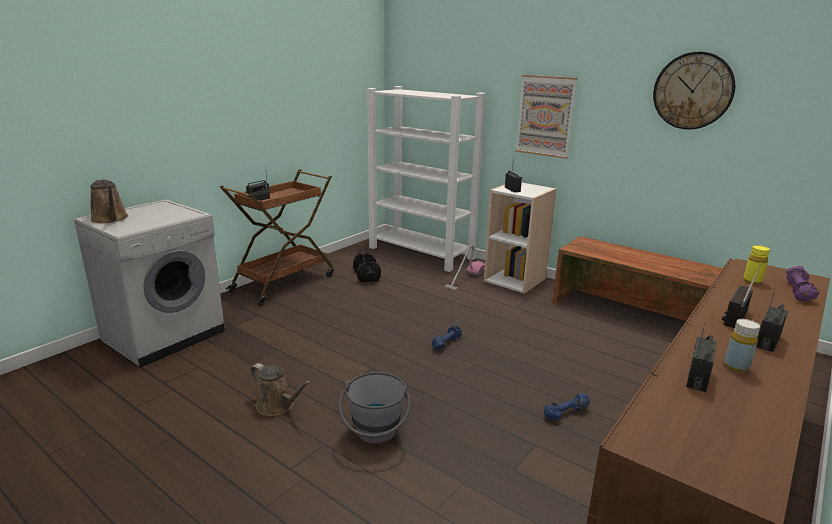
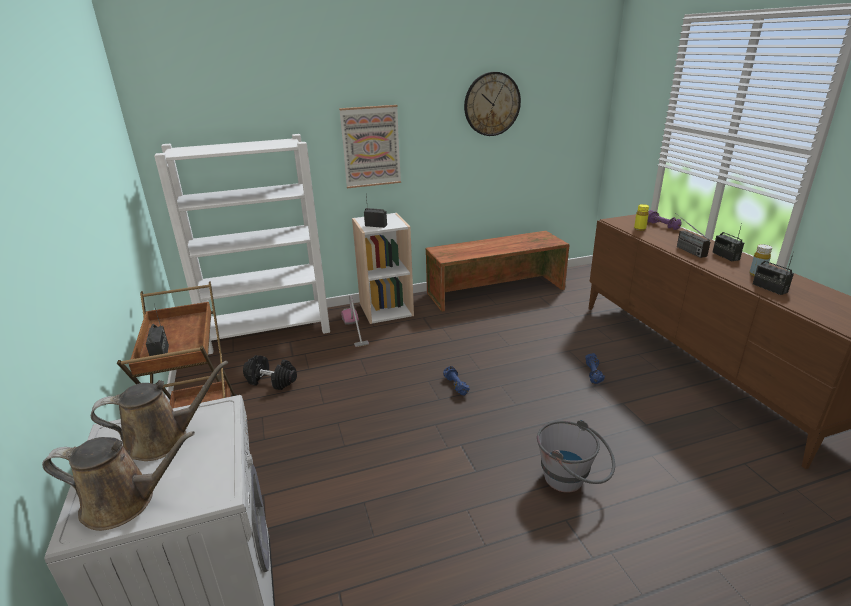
camera: 55 degrees left, 5 degrees up
(277, 406) = (480, 536): brown watering can -> brown watering can (163, 439)

